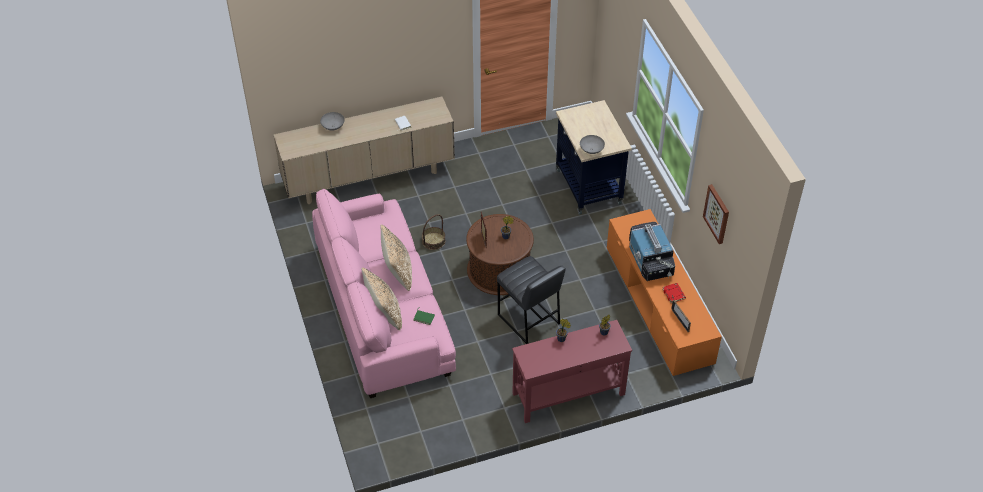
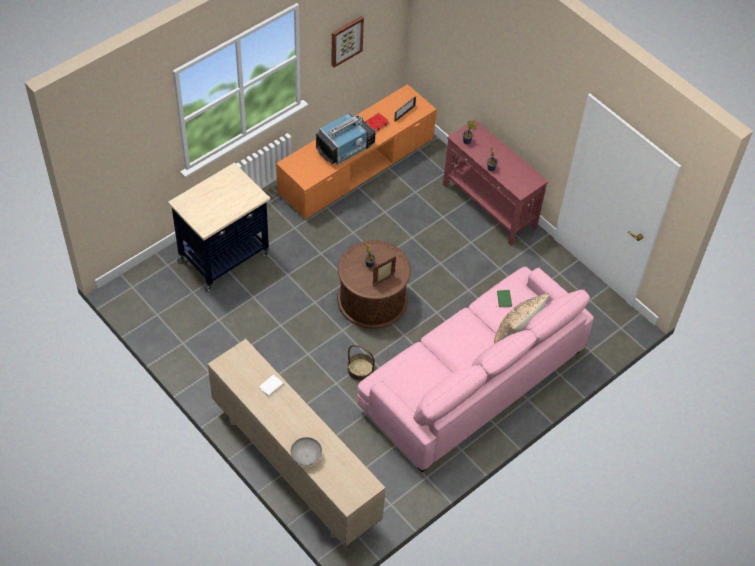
camera: 115 degrees left, 5 degrees up
(398, 273) = (461, 340): beige pillow -> none
(529, 319) = (422, 257): grey stool -> none
(591, 150) = (252, 193): grey bowl -> none

